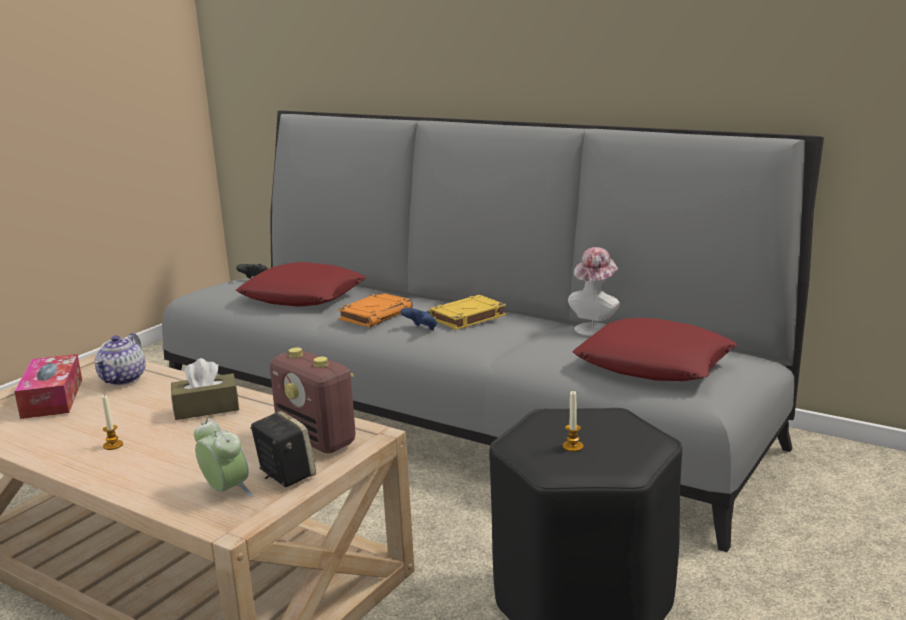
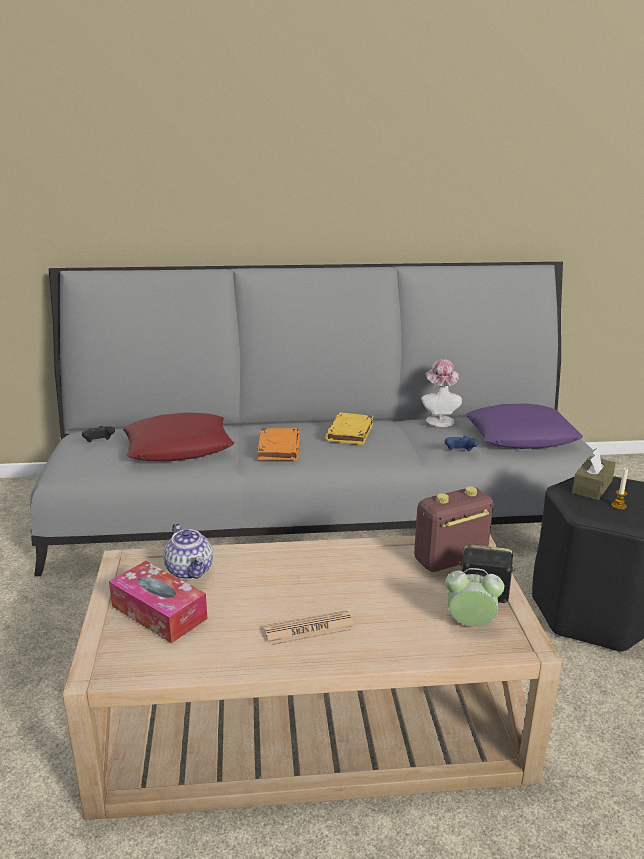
camera: 40 degrees left, 5 degrees up
(113, 445) = (309, 629): candle -> newspaper
(206, 408) = (320, 568): brown tissue box -> brown tissue box (592, 487)
(317, 439) = (450, 560): radio -> radio turned 150 degrees clockwise
(421, 329) = (337, 451): blue game controller -> blue game controller (459, 452)
(654, 363) = (521, 436): red pillow -> purple pillow

